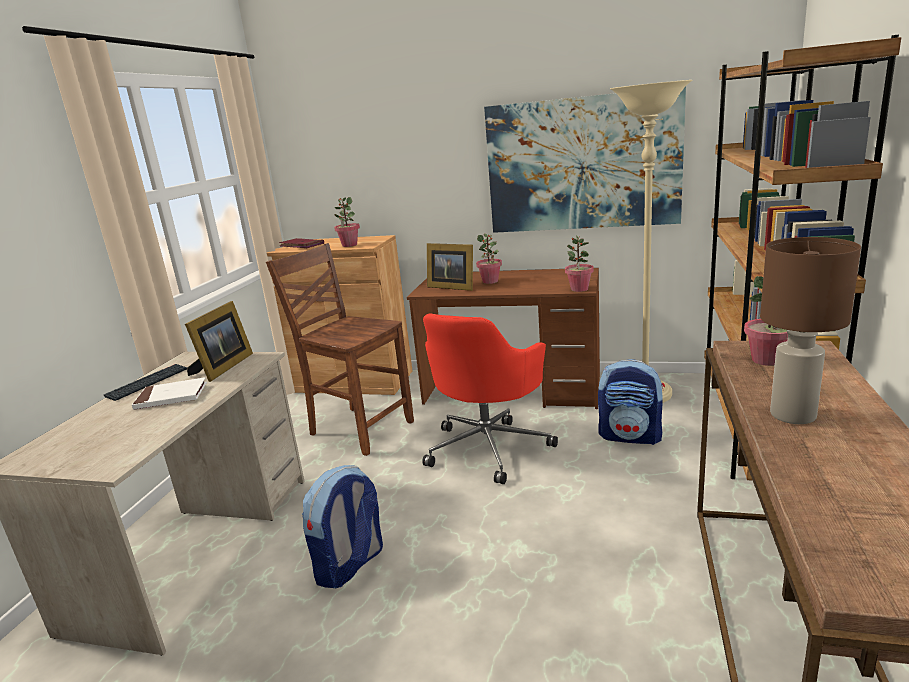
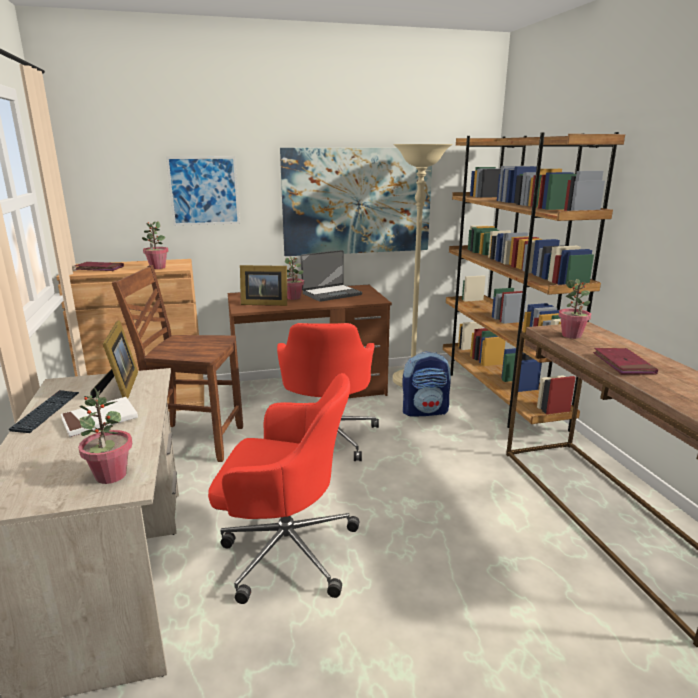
camera: 30 degrees left, 0 degrees up
(350, 565) = (285, 550): backpack -> red office chair
(406, 162) = (204, 191): none -> picture
(537, 278) = (331, 294): none -> laptop
(579, 289) = (375, 300): potted plant -> potted plant (111, 475)
(792, 416) = (623, 364): brown table lamp -> red book

